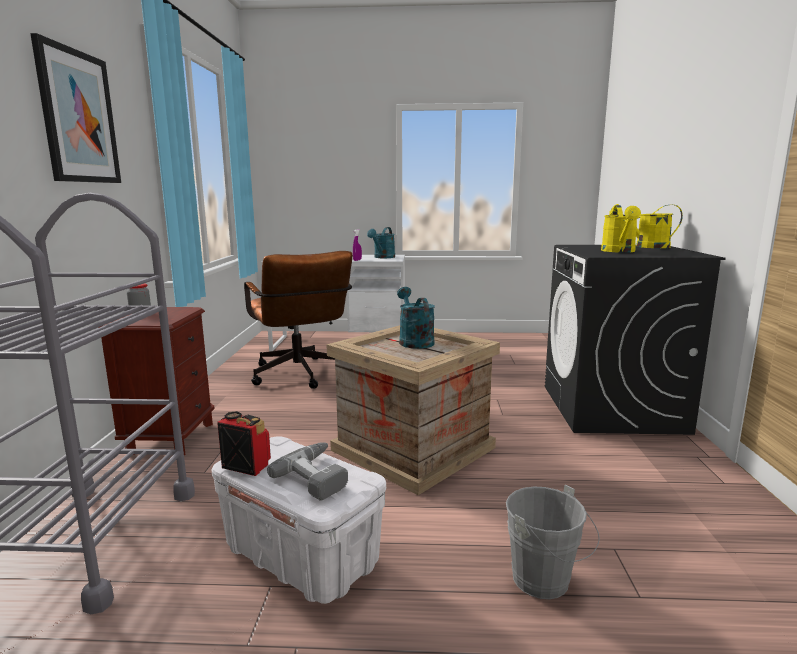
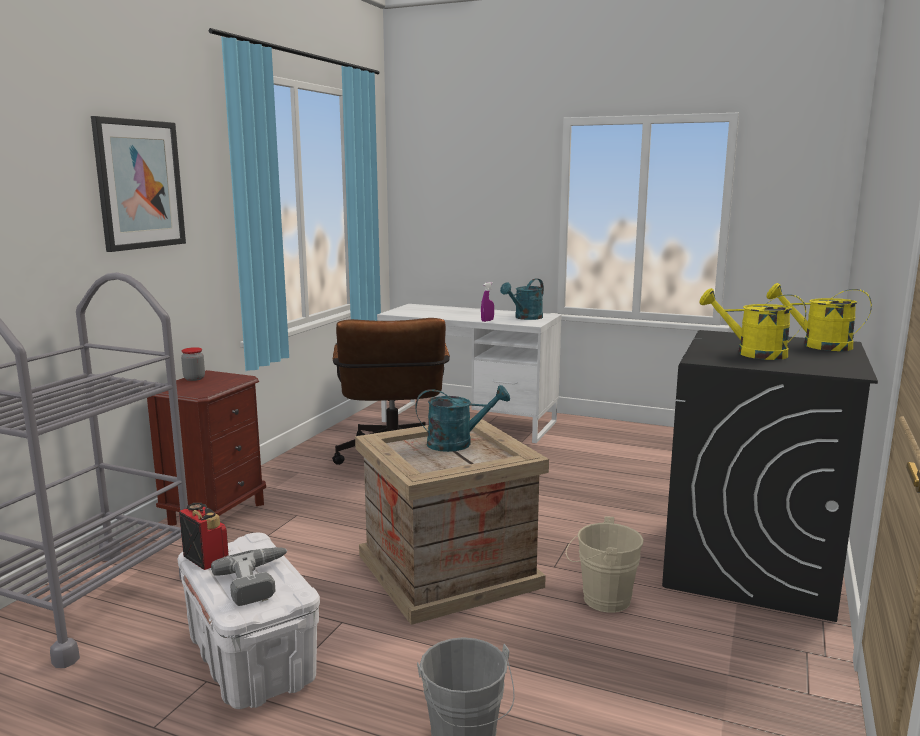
camera: 20 degrees right, 0 degrees up
(414, 341) = (458, 443): turquoise watering can -> turquoise watering can turned 75 degrees clockwise
(540, 448) = (601, 599): none -> beige bucket
(619, 251) = (752, 353): yellow watering can -> yellow watering can turned 90 degrees clockwise

